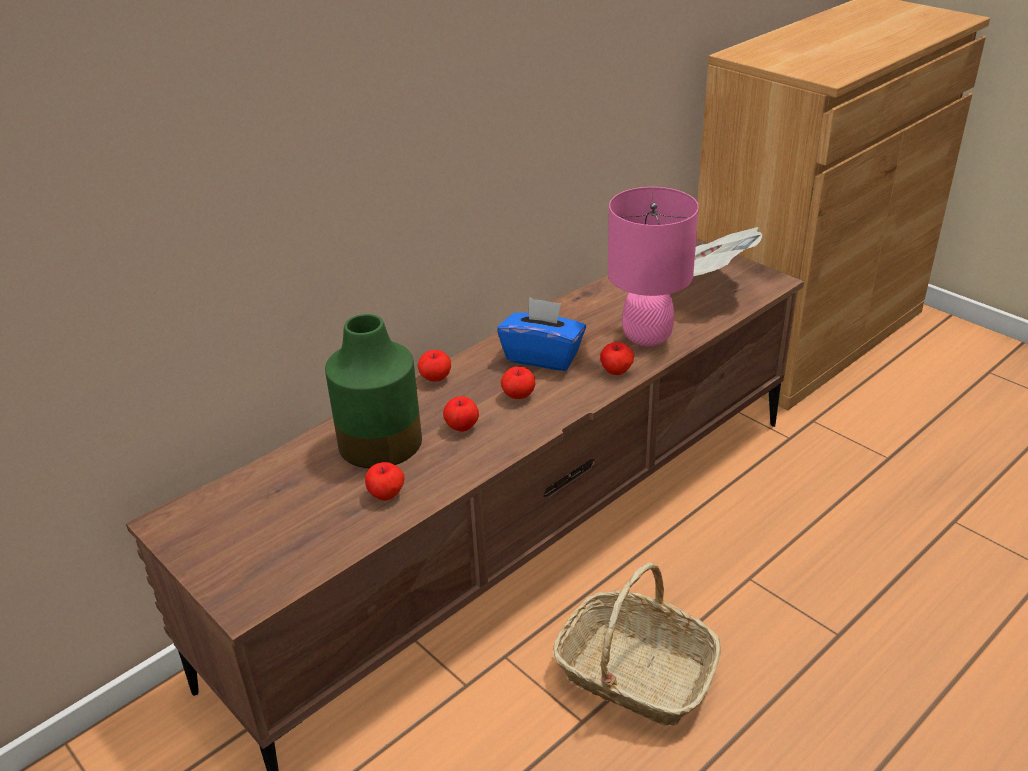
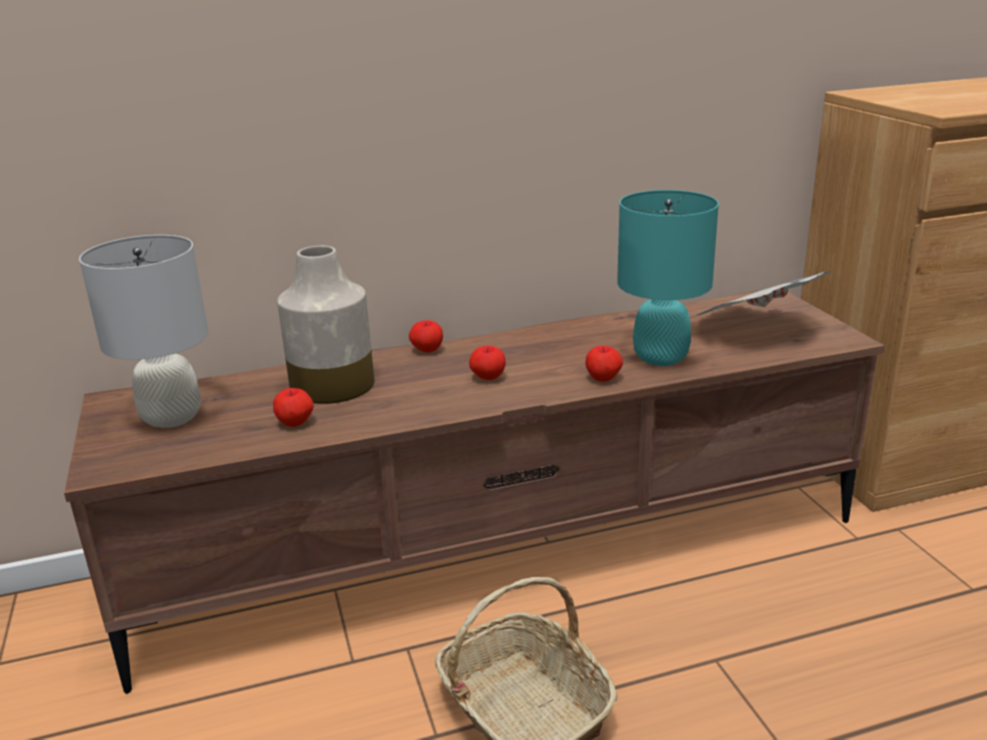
camera: 25 degrees right, 10 degrees down
(255, 527) = (169, 419): none -> grey table lamp
(379, 441) = (331, 384): green vase -> beige vase
(462, 426) = (413, 389): apple -> none
(543, 356) = (542, 353): blue tissue box -> none
(644, 338) = (658, 359): pink table lamp -> turquoise table lamp

